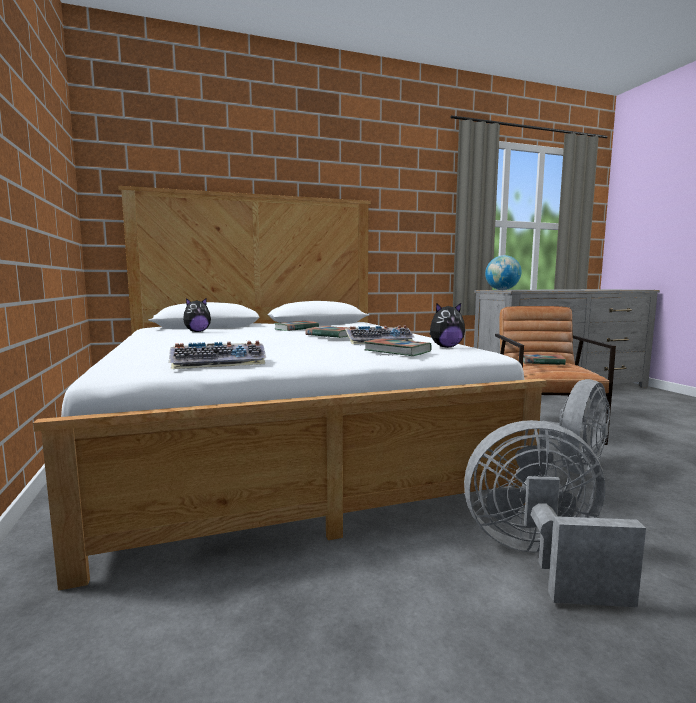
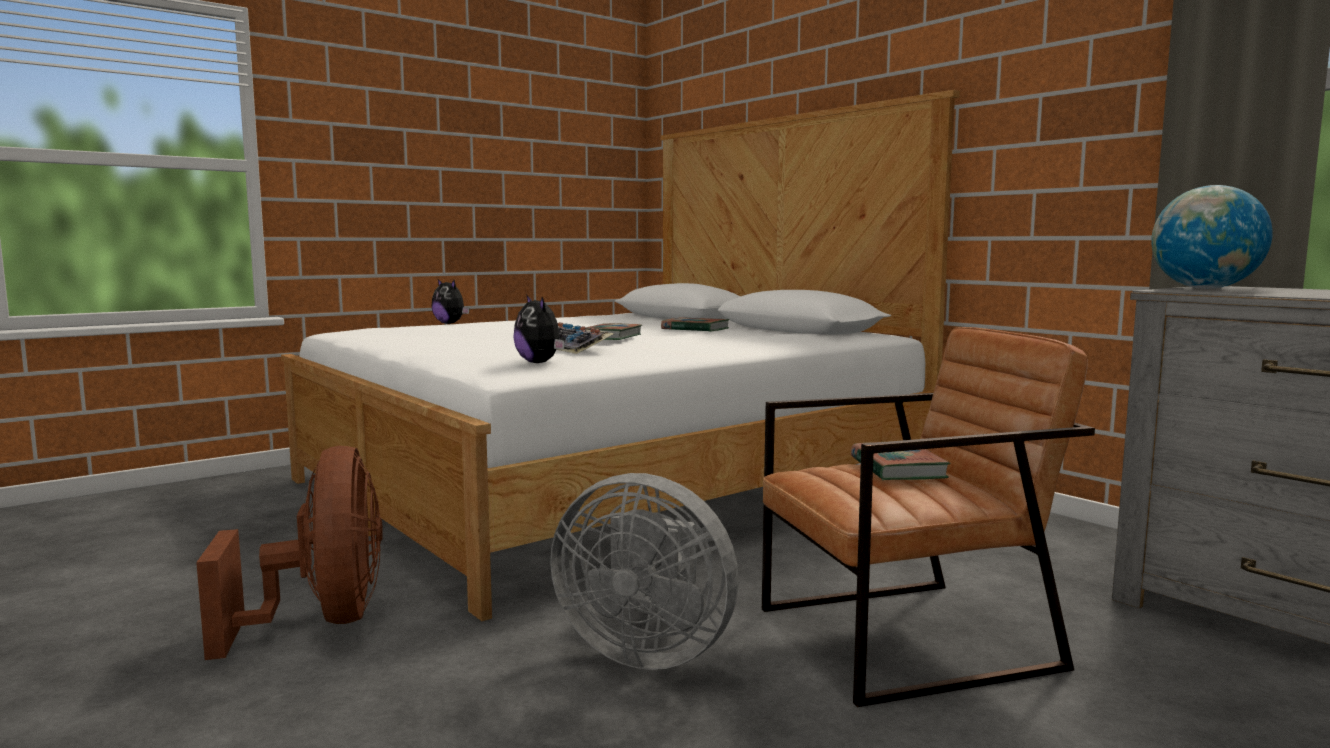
camera: 70 degrees right, 0 degrees up
(197, 332) = (618, 319): plush toy -> plush toy (450, 323)
(220, 363) = (374, 336): keyboard -> none
(397, 351) = (475, 354): book -> none
(539, 559) = (322, 621): grey fan -> brown fan

